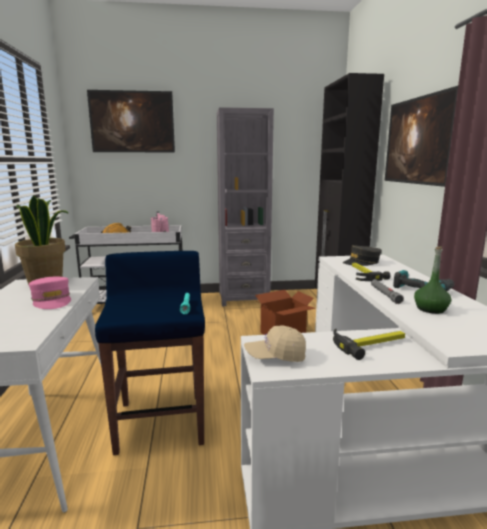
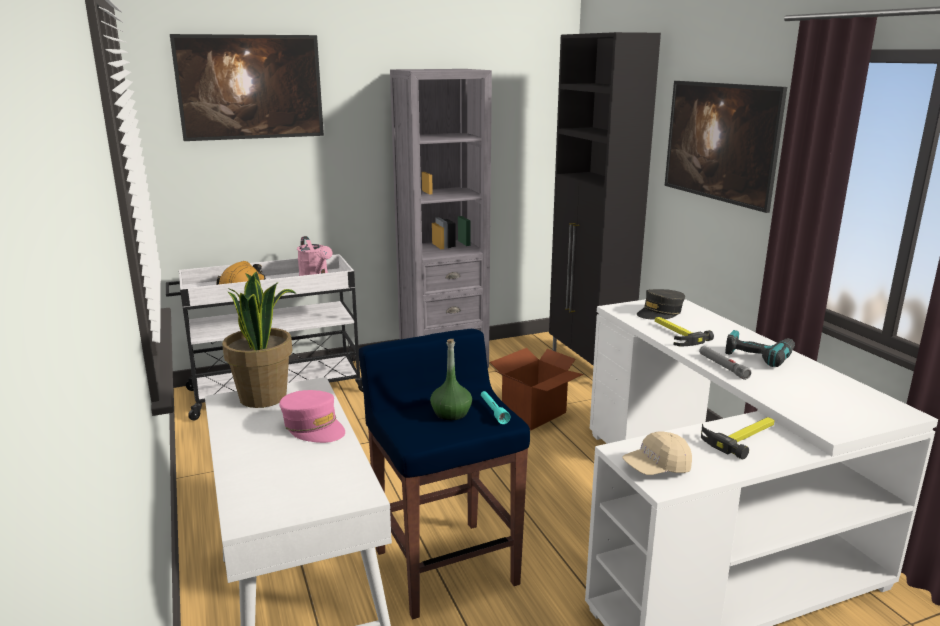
camera: 15 degrees left, 5 degrees up
(430, 309) = (783, 383): green bottle -> green bottle (451, 413)

